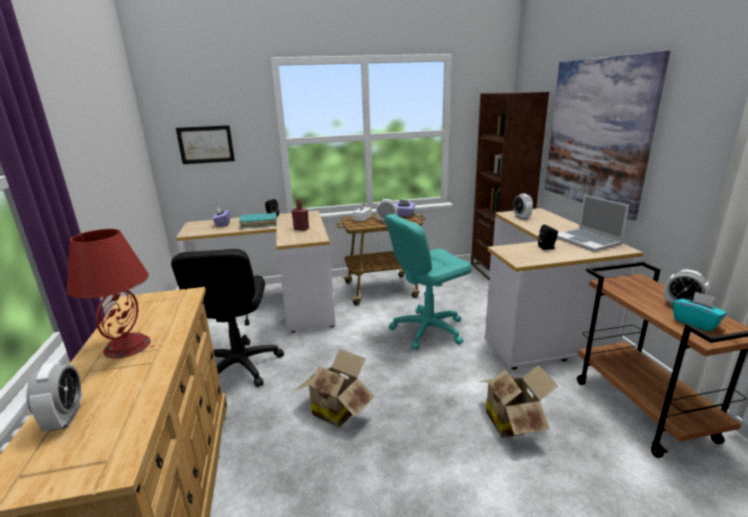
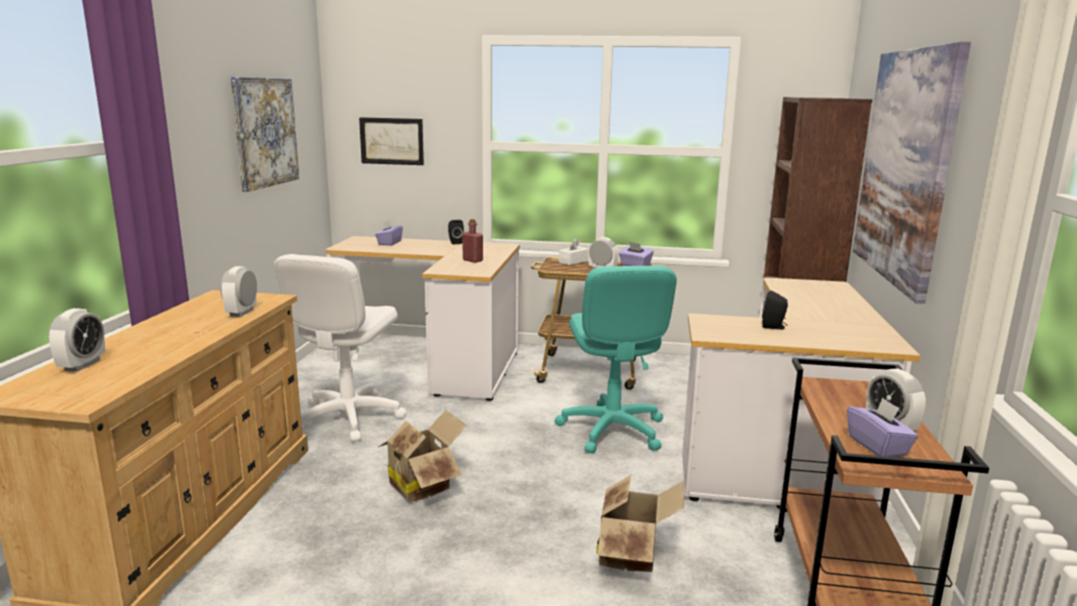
camera: 20 degrees right, 5 degrees down
(112, 147) = (265, 132): none -> picture
(127, 345) = (177, 328): red table lamp -> none
(239, 366) = (348, 418): black office chair -> white office chair
(259, 224) = (429, 249): turquoise book -> none
(428, 330) = (612, 430): turquoise office chair -> turquoise office chair turned 90 degrees counterclockwise
(521, 217) = (794, 288): alarm clock -> alarm clock (241, 312)
(587, 241) = (851, 329): laptop -> none
(695, 323) = (878, 446): turquoise tissue box -> purple tissue box

